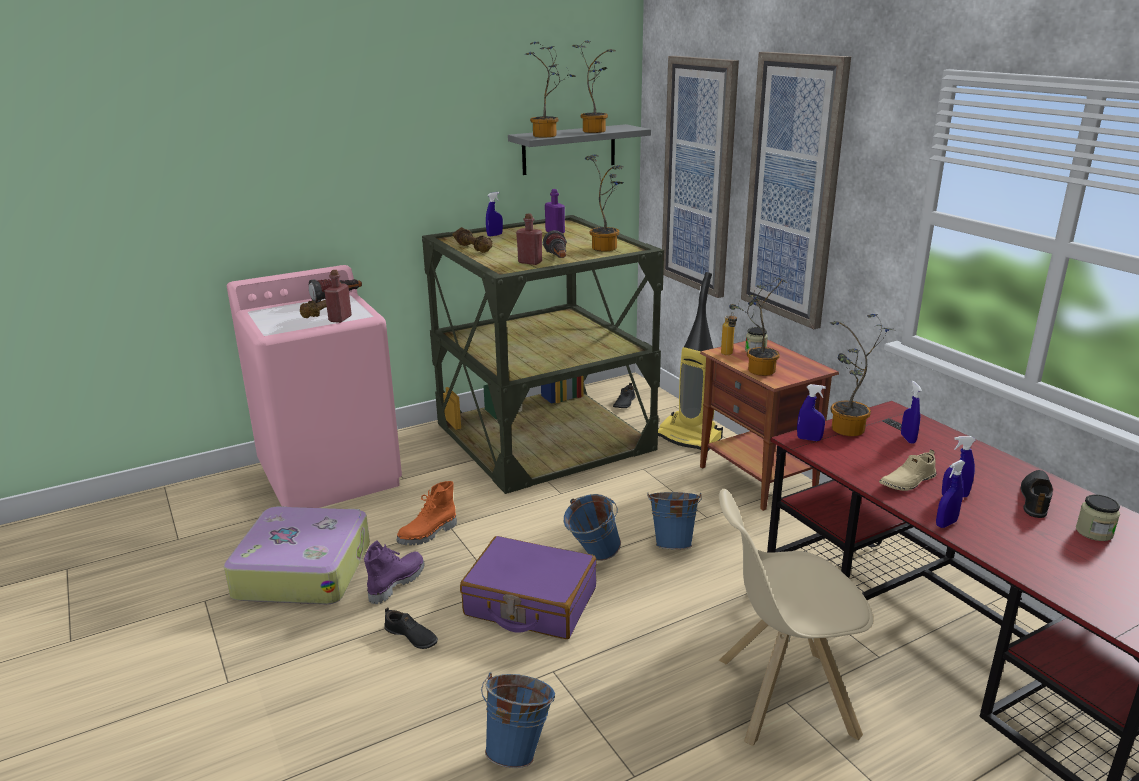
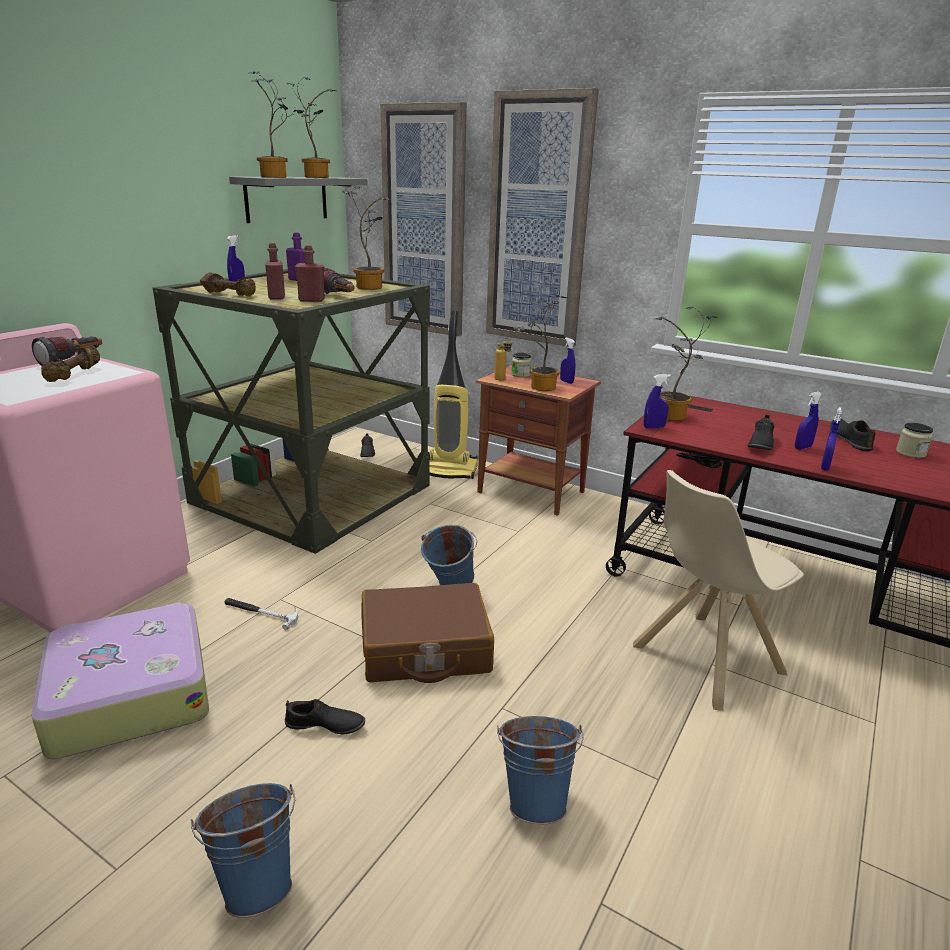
camera: 30 degrees left, 0 degrees up
(340, 319) = (101, 378): red bottle -> red bottle (276, 297)
(396, 583) = (262, 673): purple boot -> none
(428, 534) = (261, 613): orange boot -> hammer
(530, 602) = (425, 649): purple suitcase -> brown suitcase
(673, 543) = (509, 559): blue bucket -> blue bucket (256, 880)
(907, 481) = (760, 444): beige shoe -> black shoe
(908, 439) = (719, 415): blue spray bottle -> blue spray bottle (566, 382)

